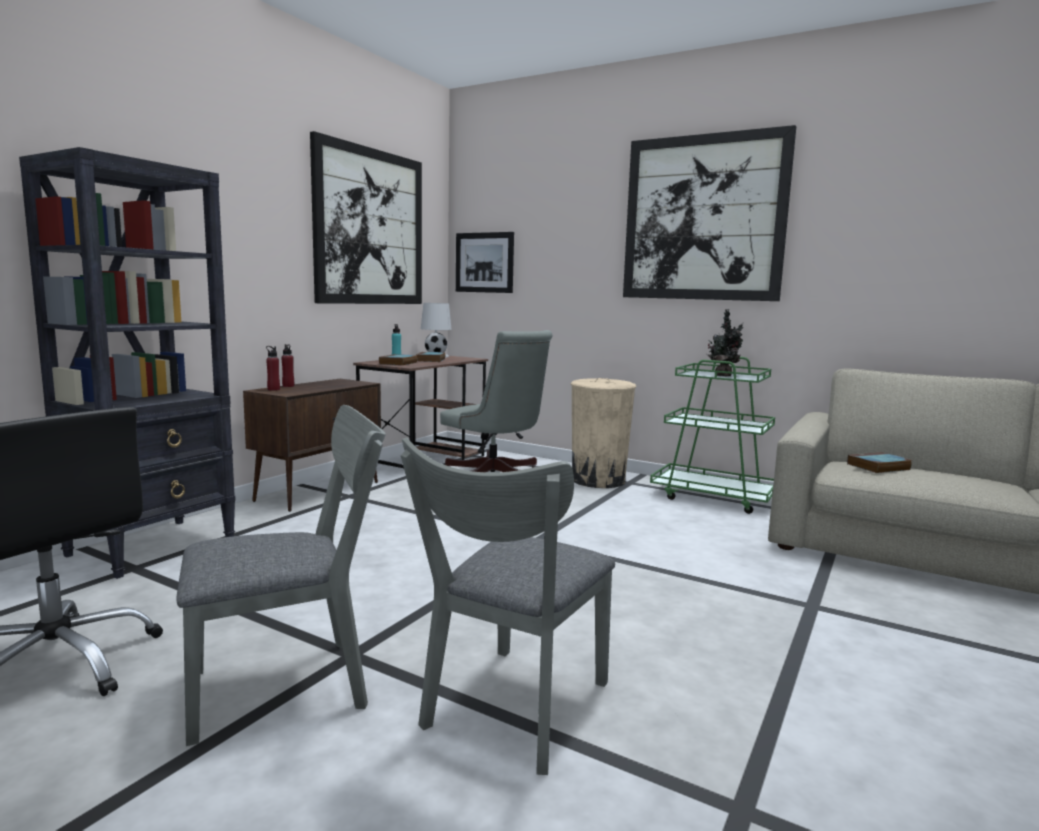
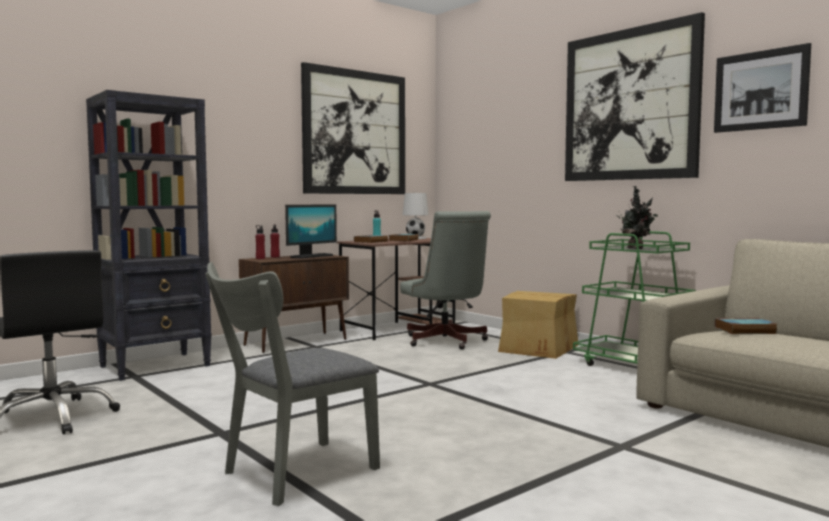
camera: 20 degrees right, 5 degrees down
(293, 685) = (170, 443): grey chair -> none
(334, 384) = (311, 256): none -> monitor
(484, 262) = (460, 157): picture -> picture (760, 90)
(598, 480) = (537, 348): beige trash can -> cardboard box

